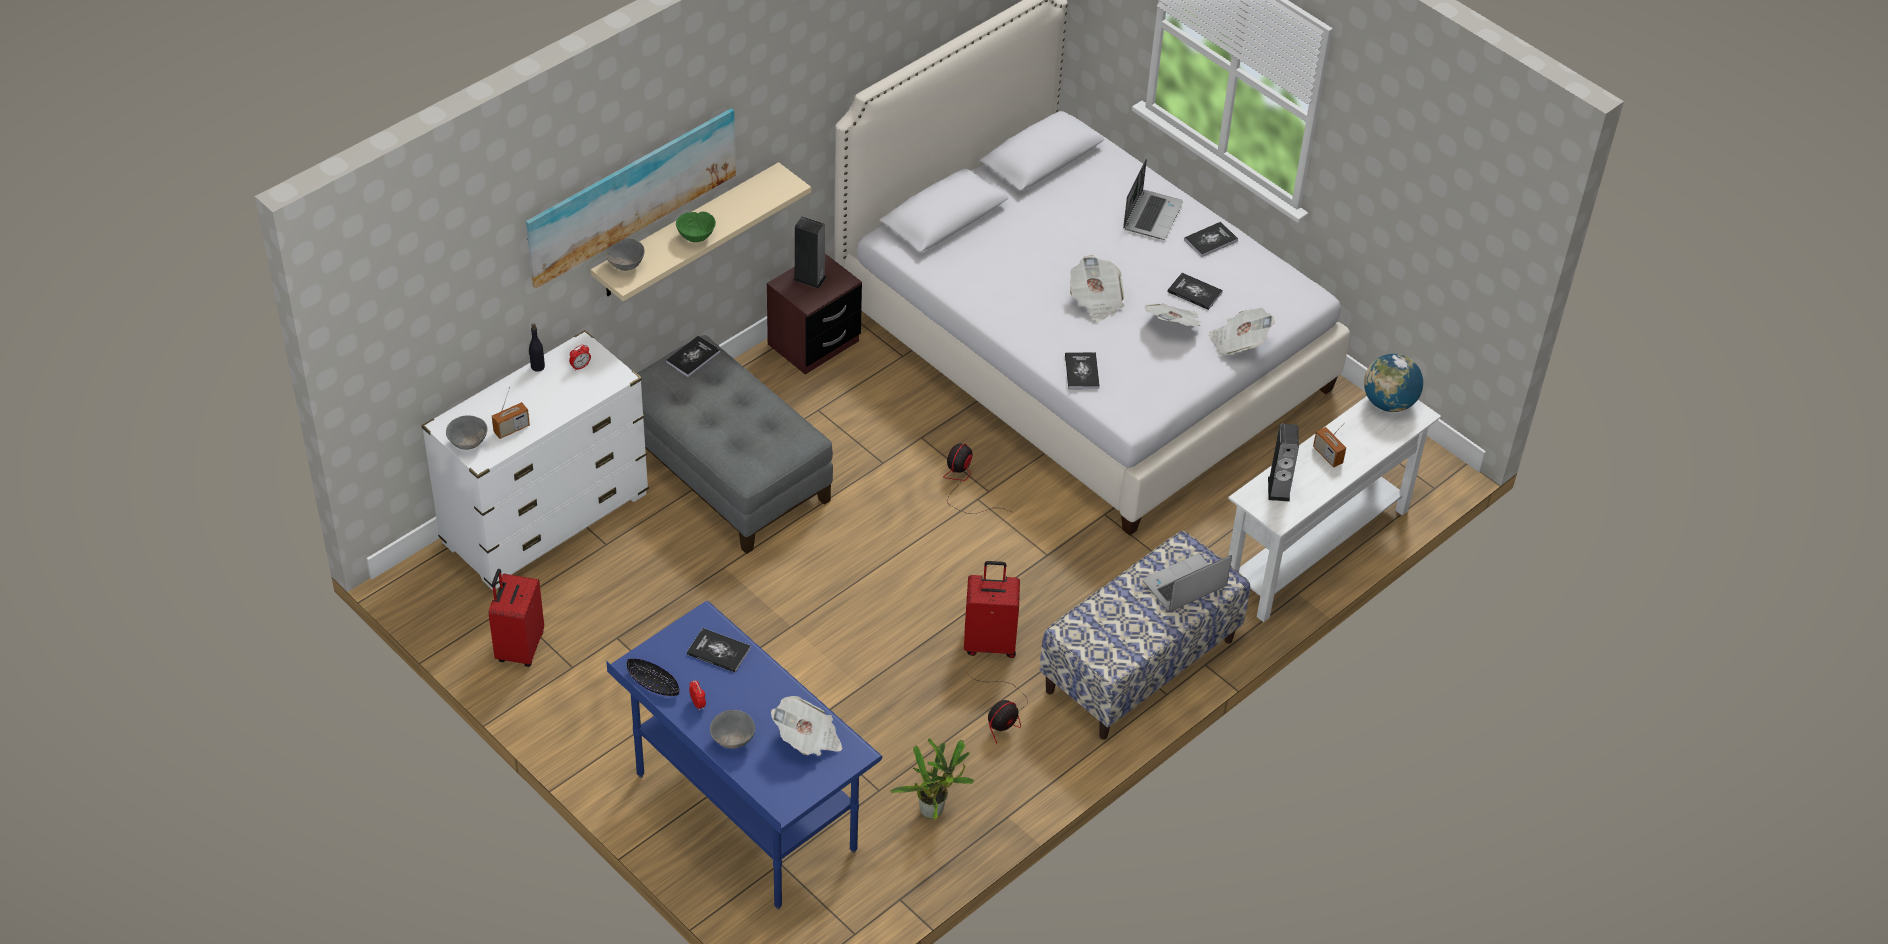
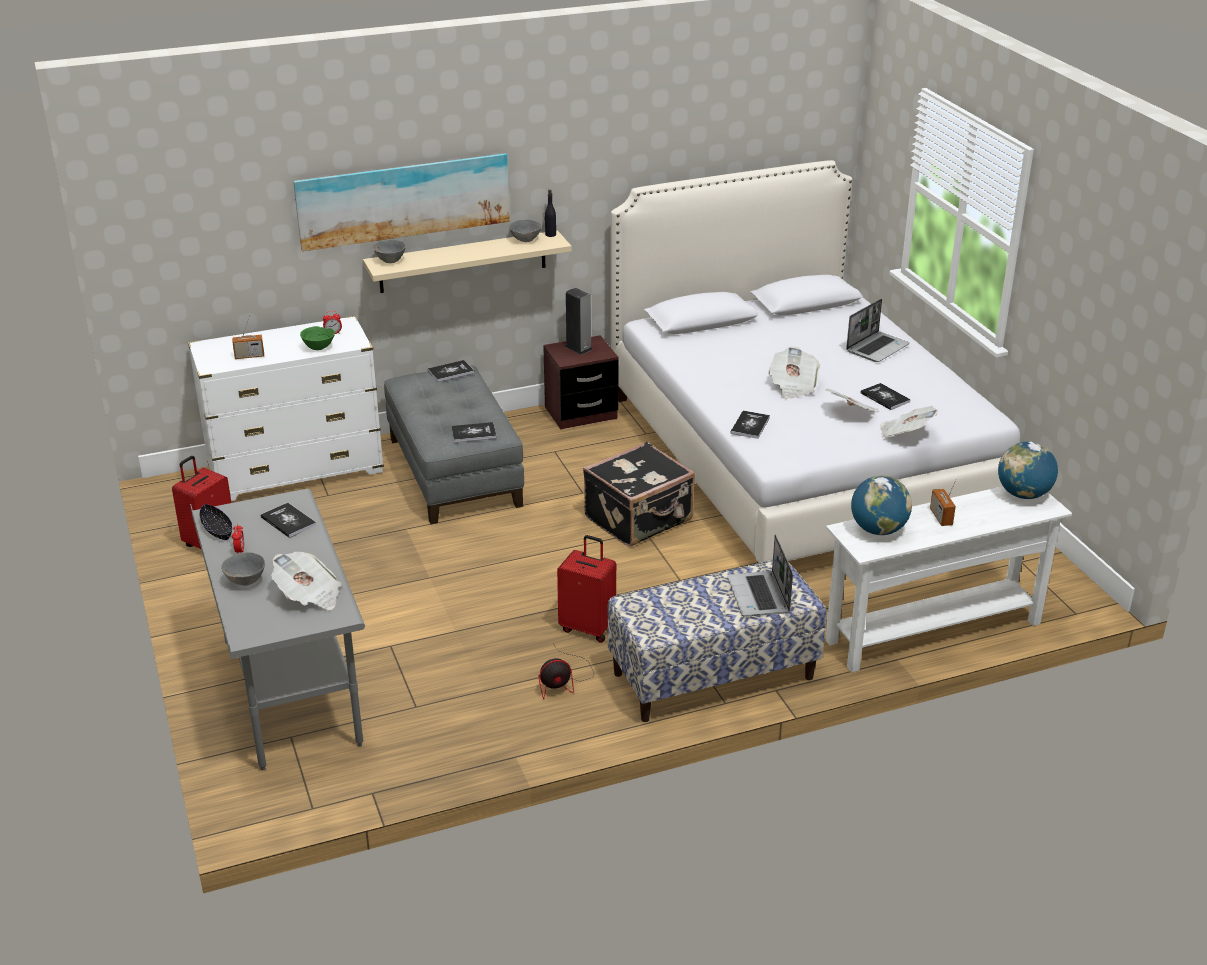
camera: 25 degrees right, 15 degrees down
(468, 444) = (210, 358): grey bowl -> grey bowl (525, 240)
(537, 367) = (301, 328): black bottle -> black bottle (550, 234)
(696, 237) = (458, 256): green bowl -> green bowl (319, 348)
(745, 814) = (290, 693): blue desk -> grey desk
(934, 809) = (454, 733): potted plant -> none
(963, 484) = (640, 519): fan -> black suitcase
(1184, 586) = (759, 596): laptop -> laptop turned 90 degrees counterclockwise
(1210, 240) = (920, 370): book -> book (473, 433)
(1278, 489) = (878, 530): speaker -> globe

